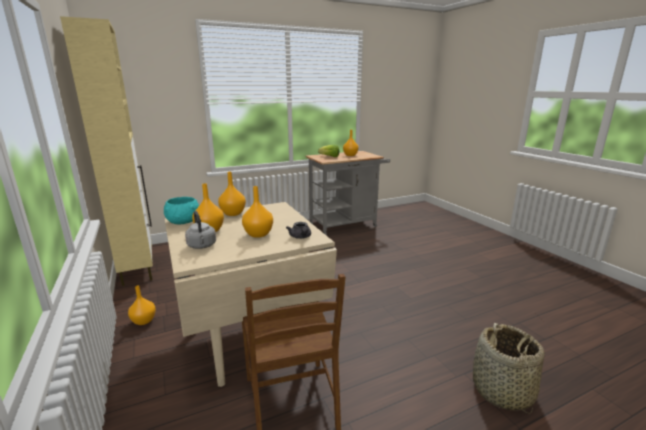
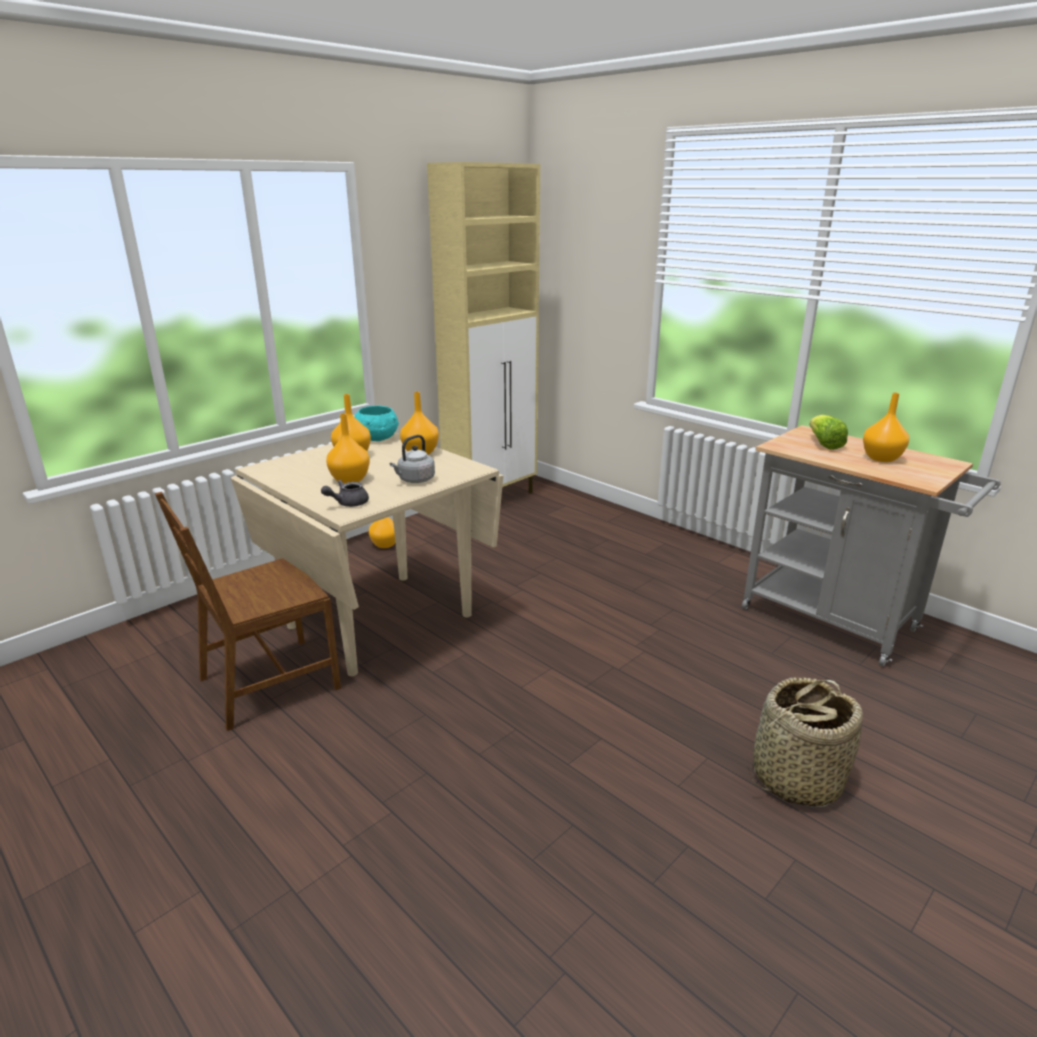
camera: 70 degrees right, 5 degrees up
(202, 246) = (304, 463): grey kettle -> grey kettle (414, 480)
(502, 391) = (314, 912): basket -> basket (795, 778)

